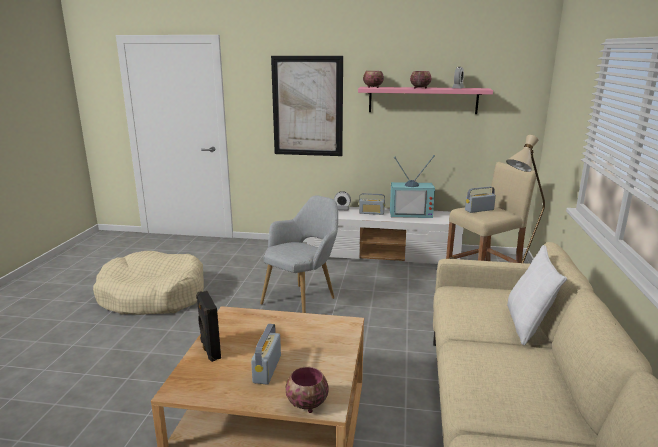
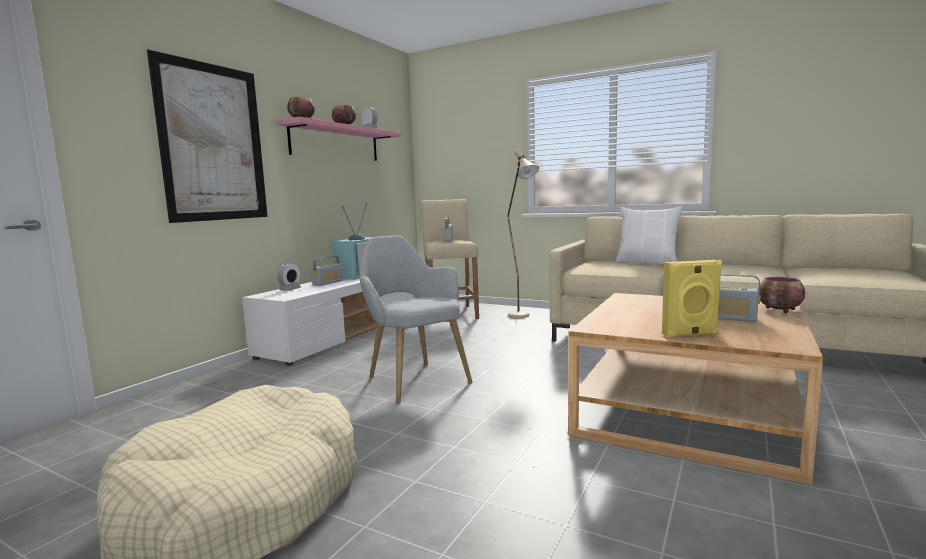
camera: 70 degrees left, 10 degrees down
(209, 350) = (690, 335): black speaker -> yellow speaker

